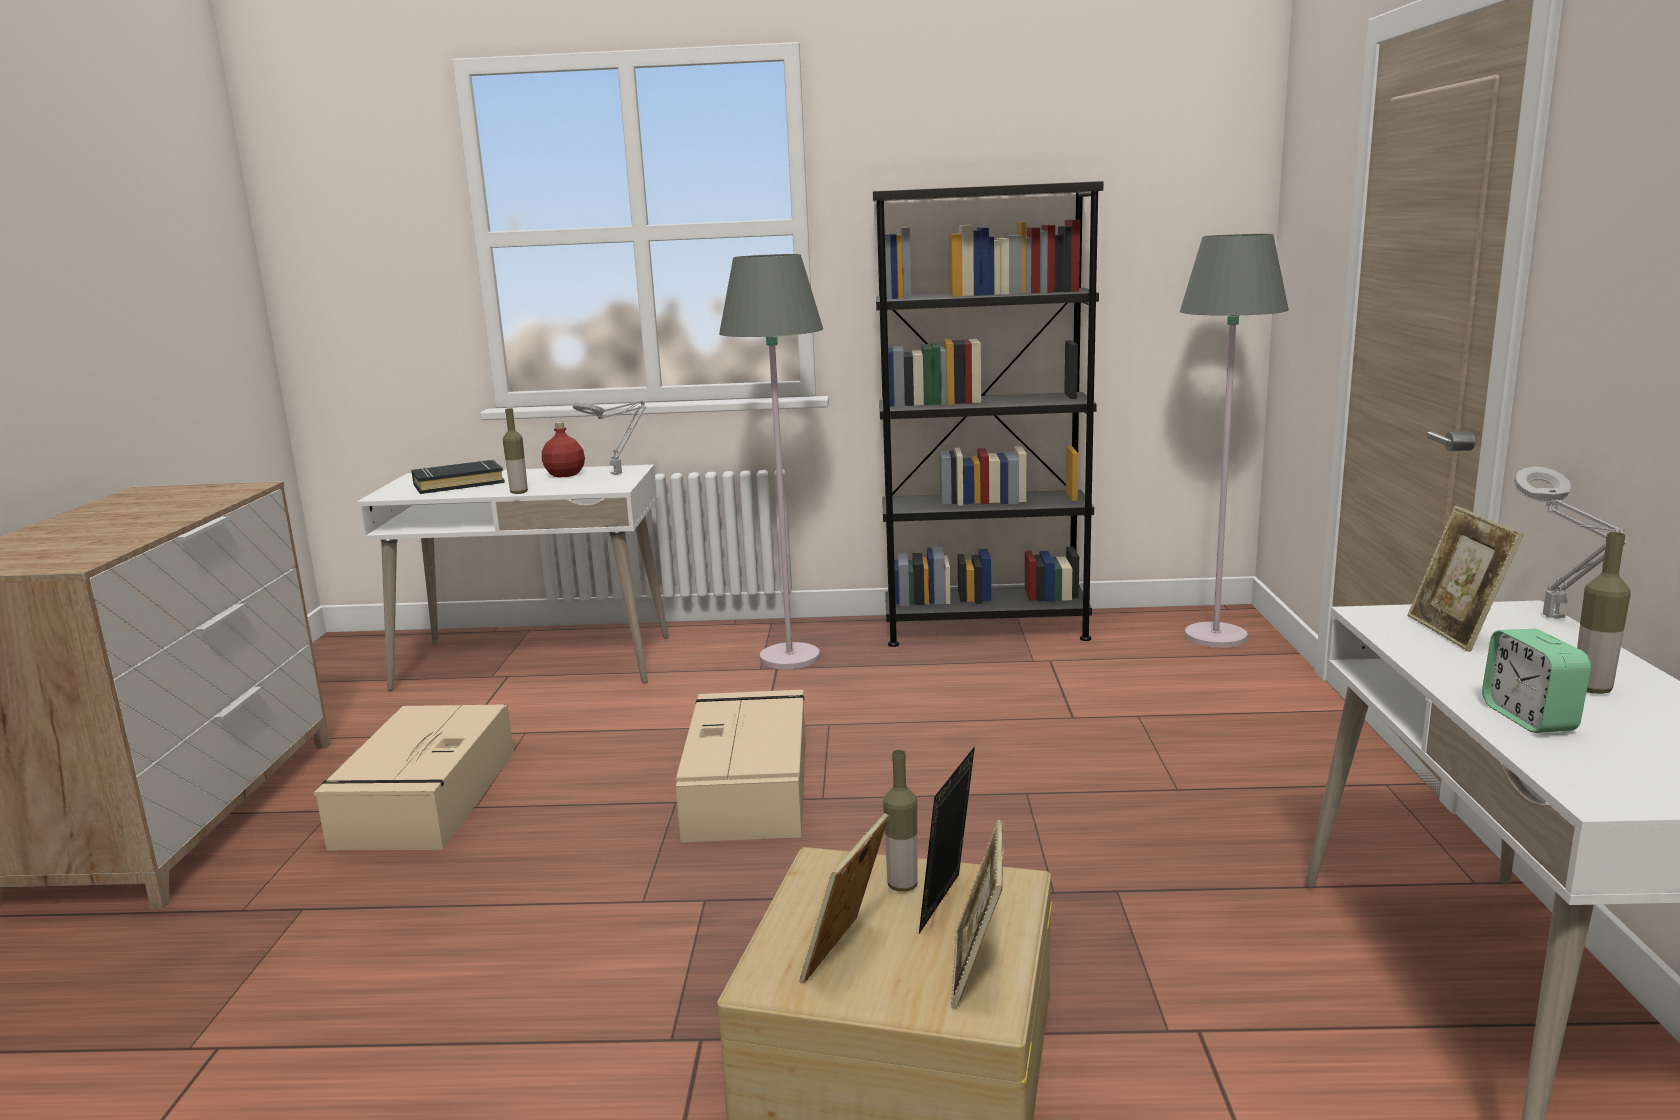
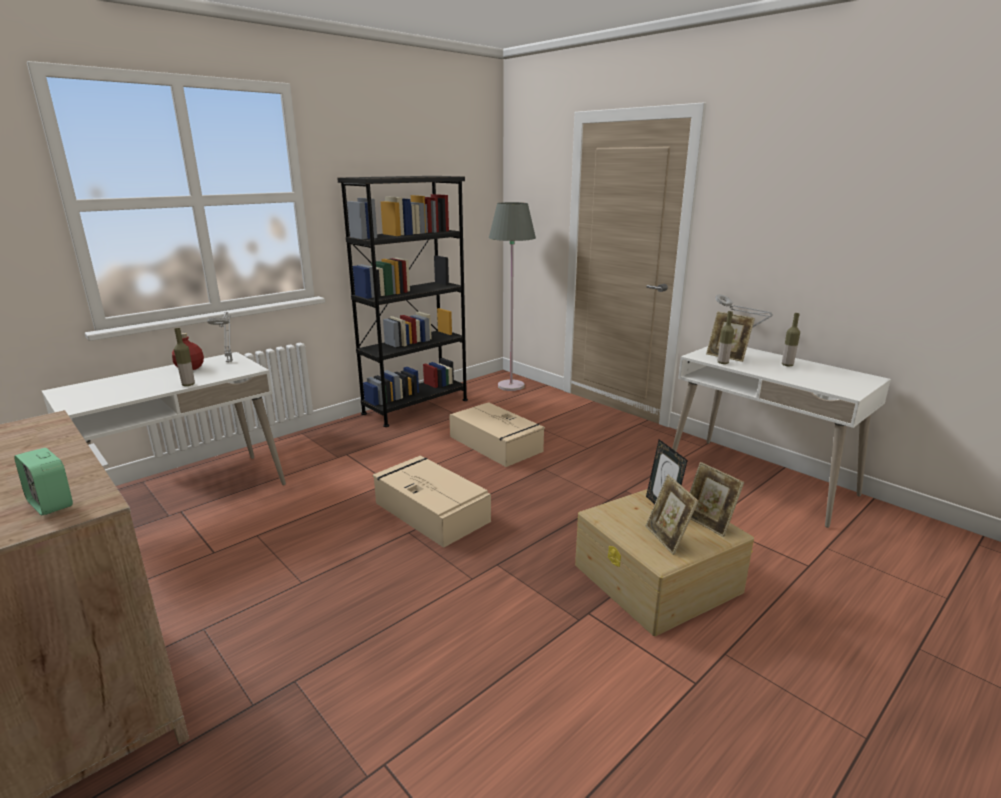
camera: 45 degrees left, 5 degrees up
(425, 800) = (261, 593): beige storage box -> beige storage box (496, 444)
(458, 483) = (118, 388): black book -> none
(789, 658) = (344, 447): grey floor lamp -> none
(902, 885) = (637, 508): bottle -> bottle (722, 363)
(1529, 718) = (795, 377): alarm clock -> alarm clock (51, 503)

